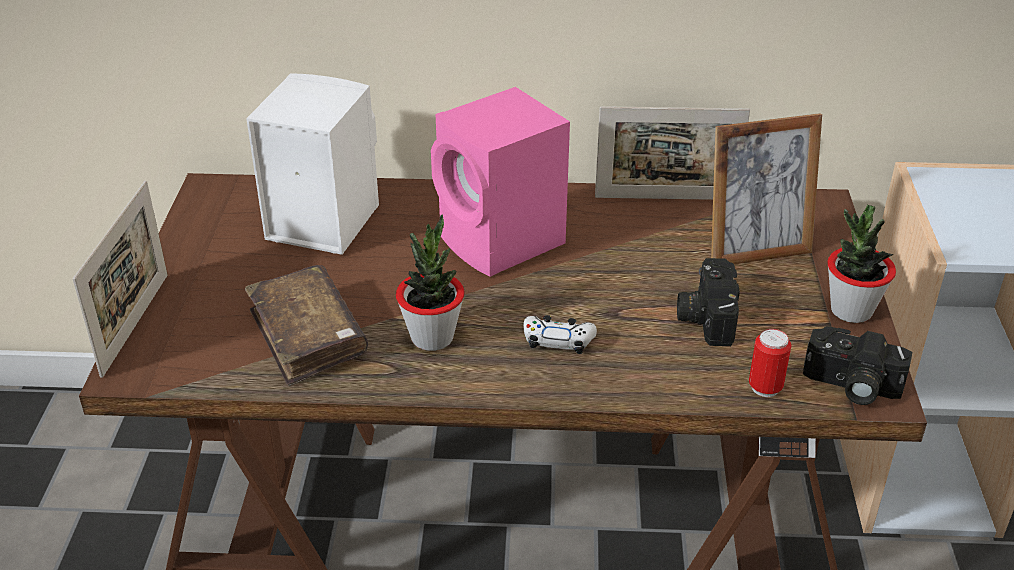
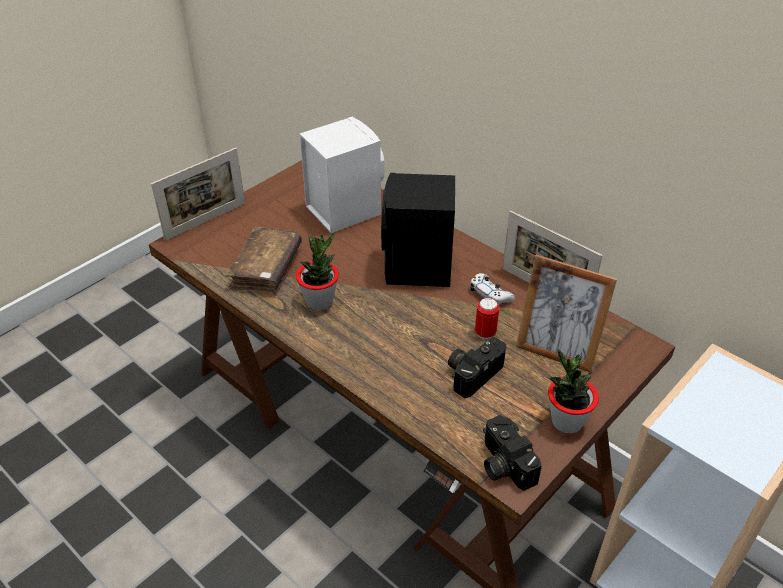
camera: 40 degrees right, 5 degrees up
(503, 243) = (417, 269): pink speaker -> black speaker
(558, 340) = (377, 339): white game controller -> white game controller (490, 294)
(765, 388) = (452, 433): can -> can (485, 333)

